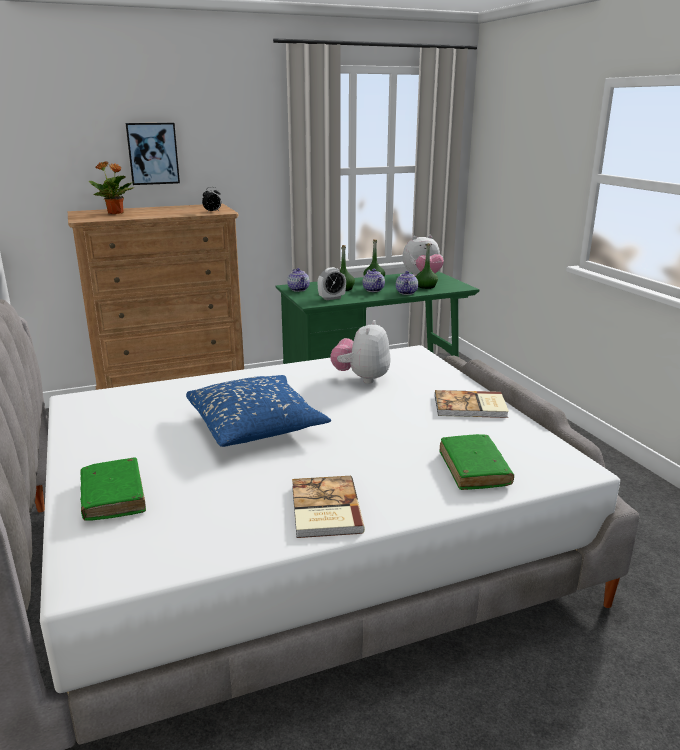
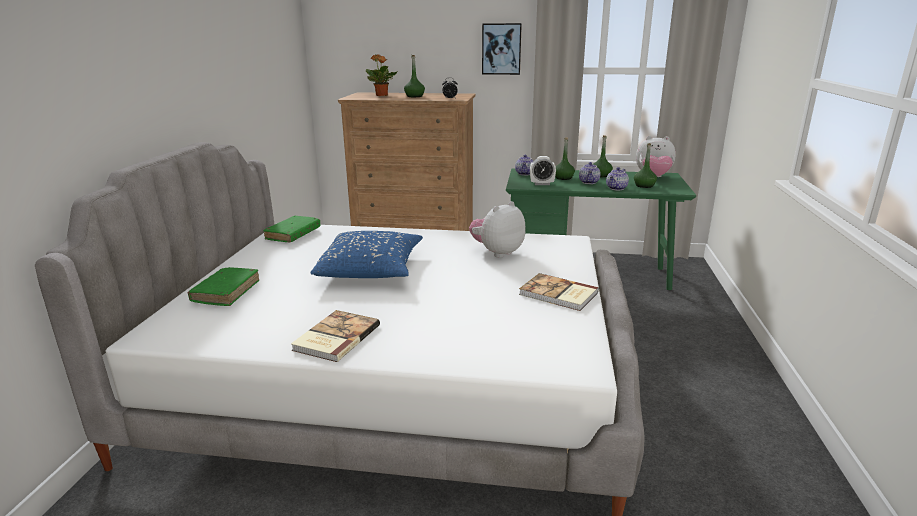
camera: 30 degrees right, 0 degrees up
(153, 153) = (423, 49): picture -> picture (501, 49)
(161, 211) = (414, 96): none -> green bottle
(474, 469) = (487, 343): green book -> green book (293, 234)

